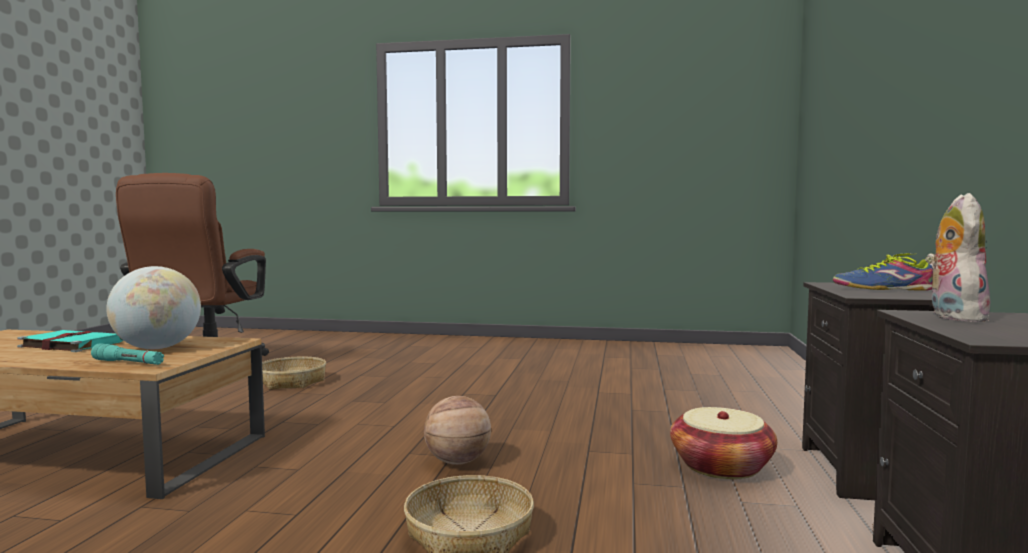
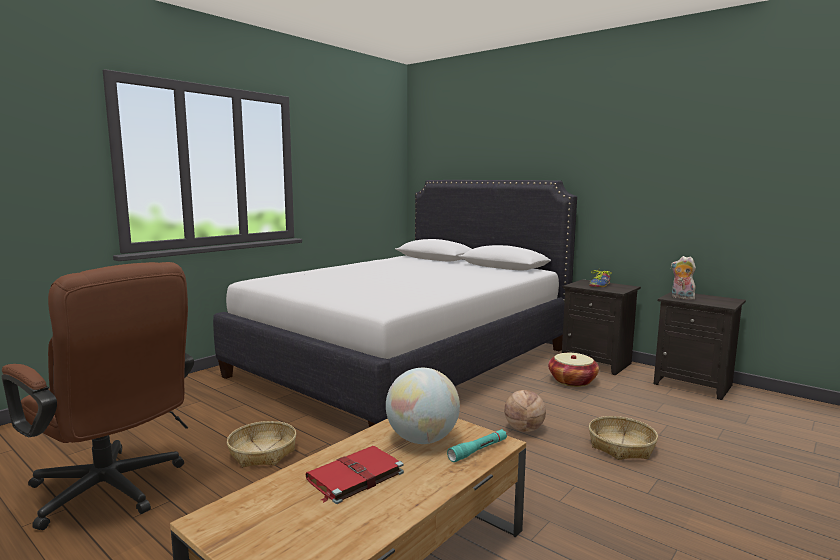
camera: 60 degrees left, 5 degrees up
(70, 344) = (354, 477): turquoise book -> red book
(599, 377) = (406, 361): none -> white bed

